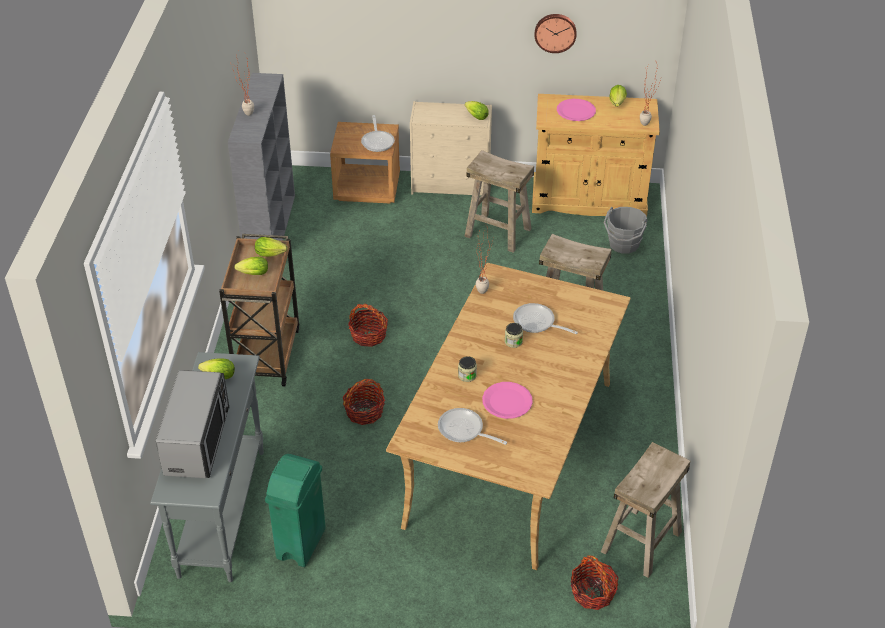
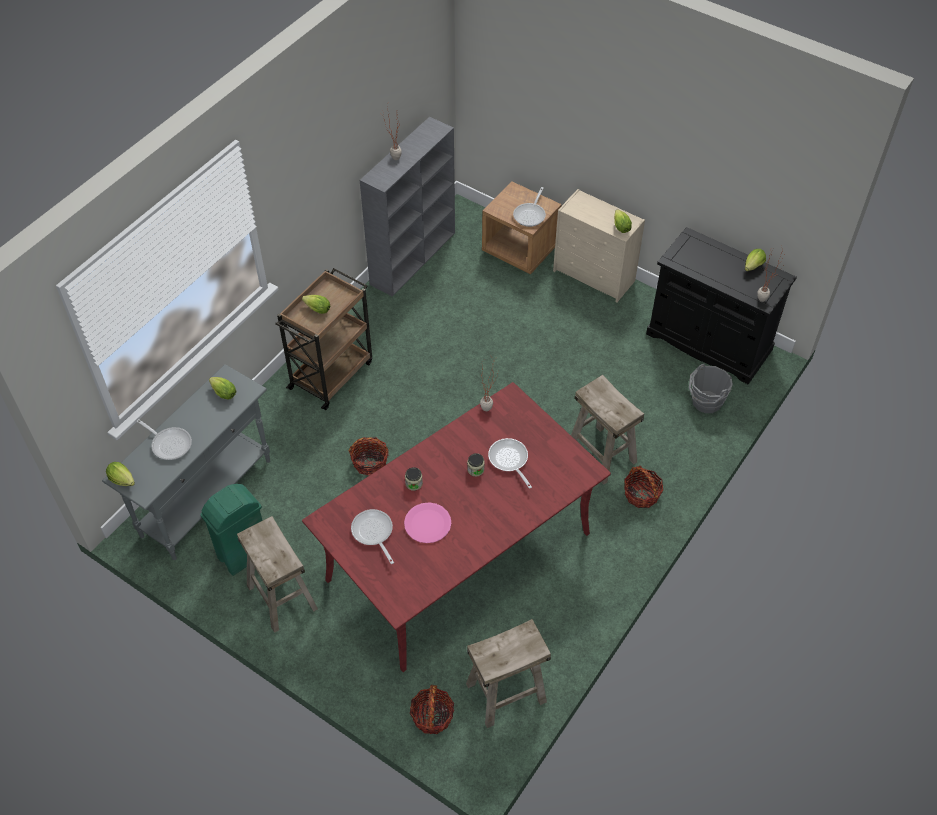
camera: 30 degrees right, 10 degrees up
(198, 441) = (169, 443): microwave -> frying pan
(272, 254) = (344, 297): lettuce -> lettuce (124, 481)
(368, 335) = (422, 393): basket -> basket (641, 494)
(498, 232) = (601, 341): beige stool -> beige stool (282, 597)
(511, 453) = (459, 557): beige dining table -> red dining table
(555, 32) = (712, 177): wall clock -> none
(576, 111) = (707, 260): pink plate -> none
(589, 199) = (708, 342): beige cabinet -> black cabinet

